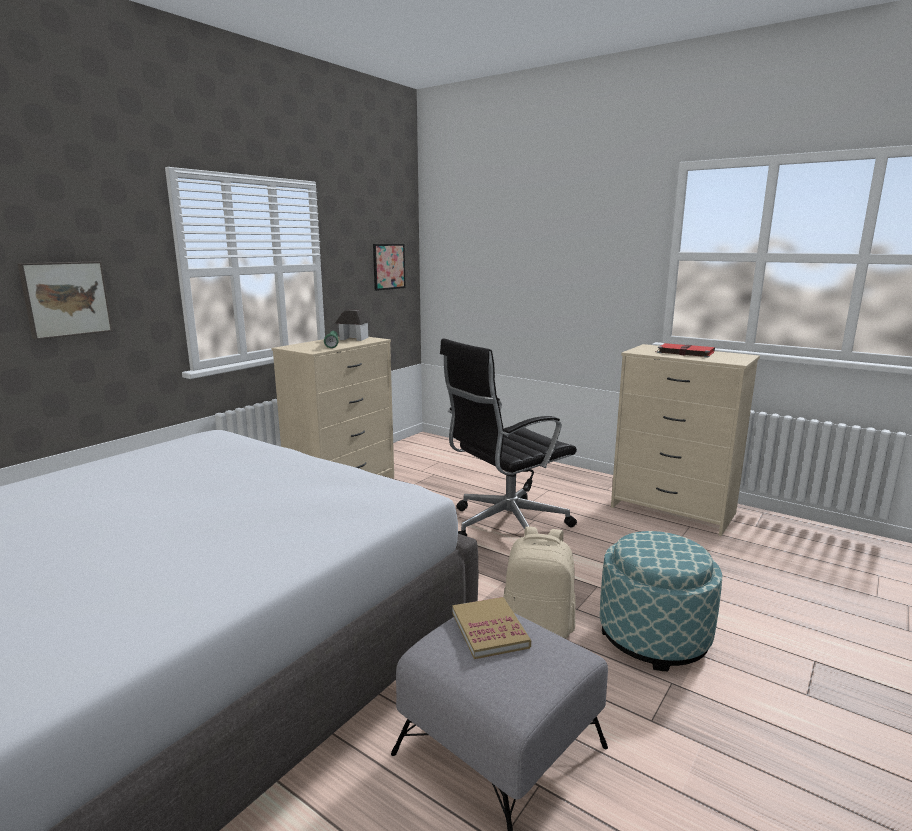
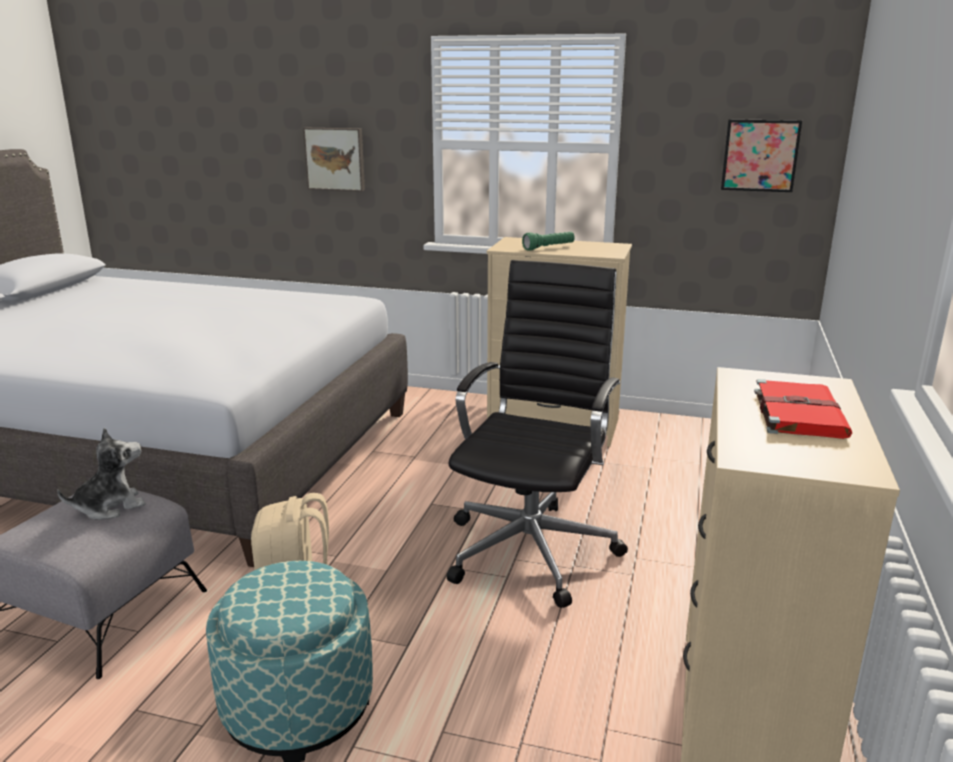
camera: 70 degrees right, 5 degrees up
(353, 338) = (601, 248): toy house -> none
(490, 630) = (110, 507): book -> plush toy
(505, 526) = (533, 548): black office chair -> black office chair turned 75 degrees clockwise

